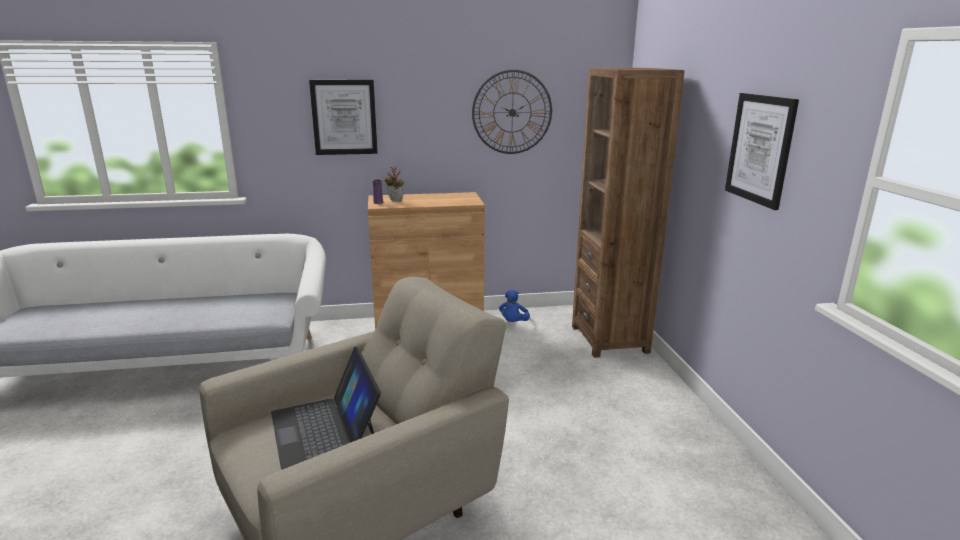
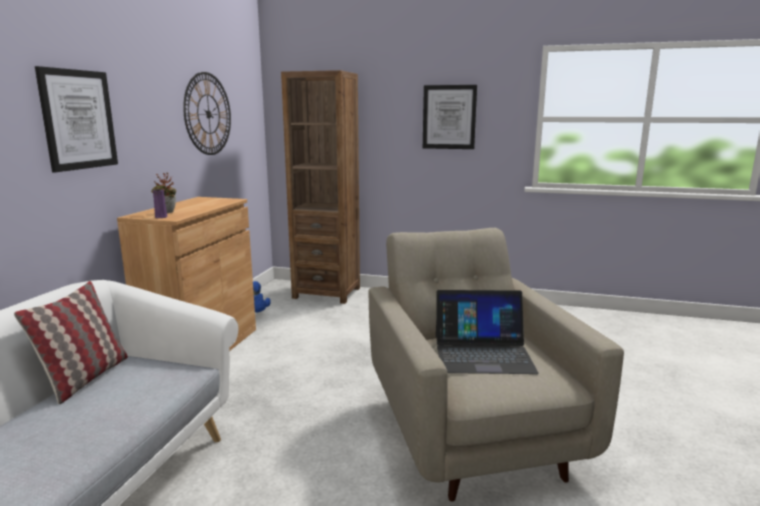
camera: 65 degrees left, 5 degrees down
(256, 294) = (85, 378): none -> pillow

